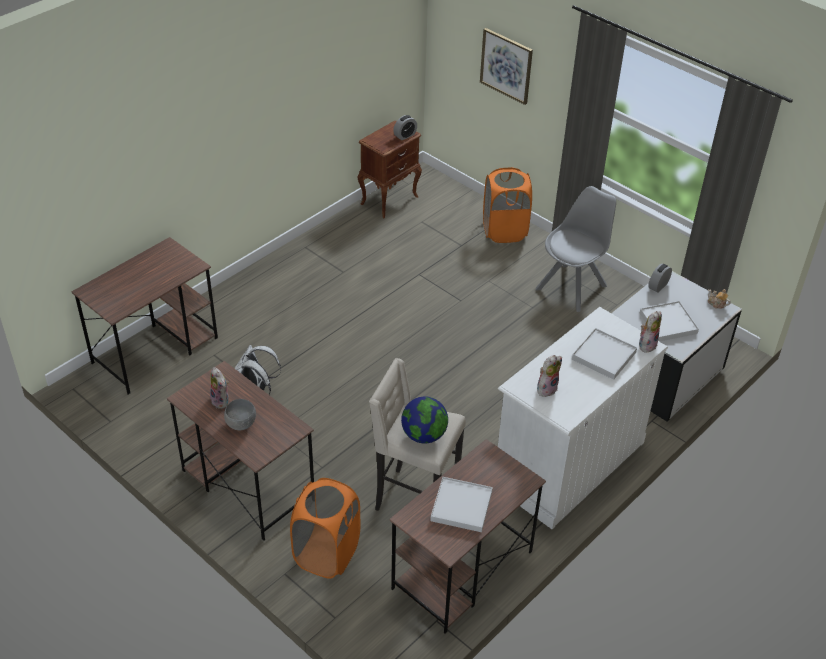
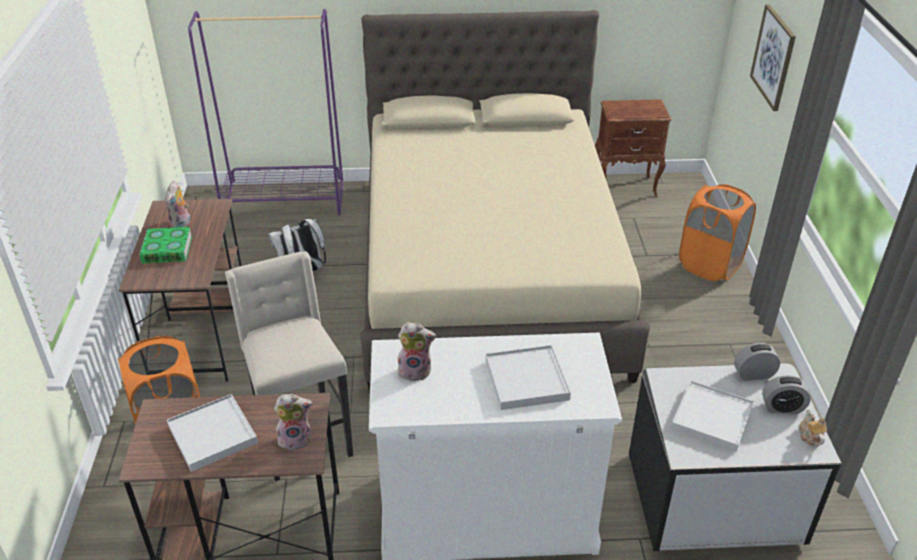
camera: 45 degrees right, 5 degrees down
(156, 349) = (284, 201): brown desk -> purple clothes rack
(242, 424) = (167, 249): grey bowl -> book
(378, 314) = (489, 269): none -> beige bed
(405, 136) = (651, 114): alarm clock -> alarm clock (782, 407)
(424, 435) = (279, 350): globe -> none
(572, 286) = (721, 352): grey chair -> none
(647, 344) = (596, 400): plush toy -> plush toy (296, 439)

